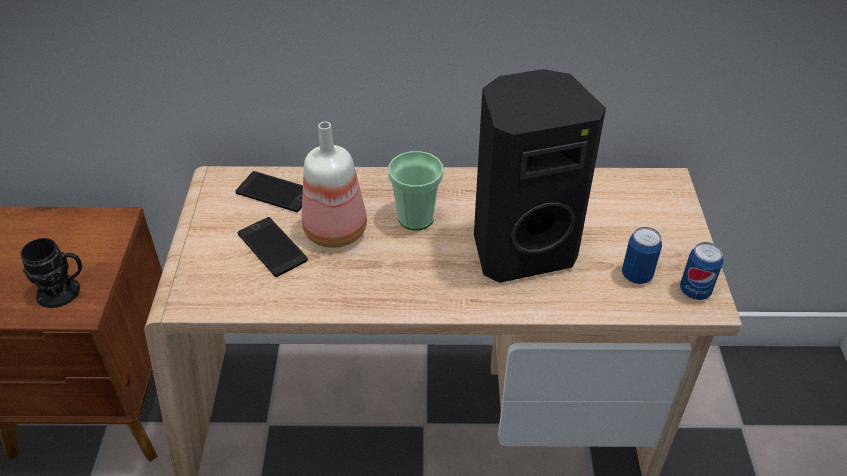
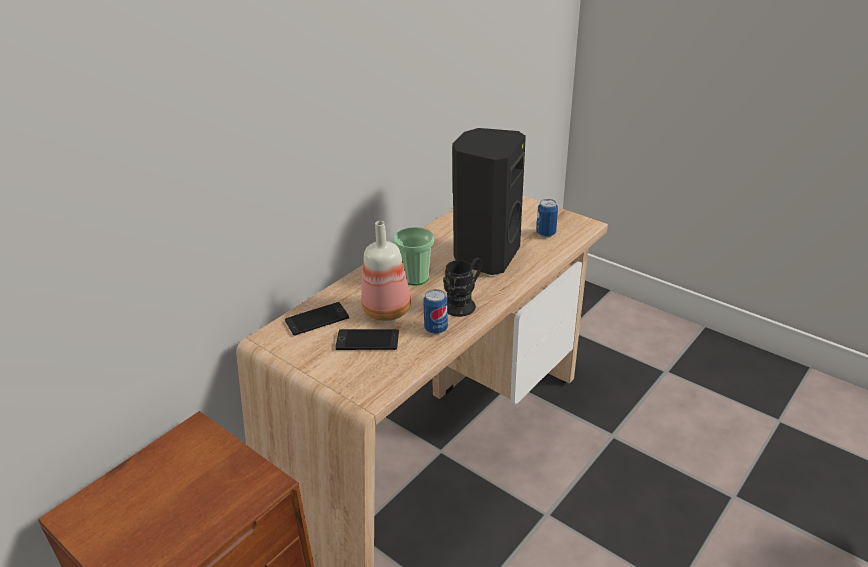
camera: 50 degrees left, 10 degrees down
(66, 293) = (239, 486): black mug -> black mug (464, 304)
(695, 291) = (574, 224): can -> can (436, 329)

